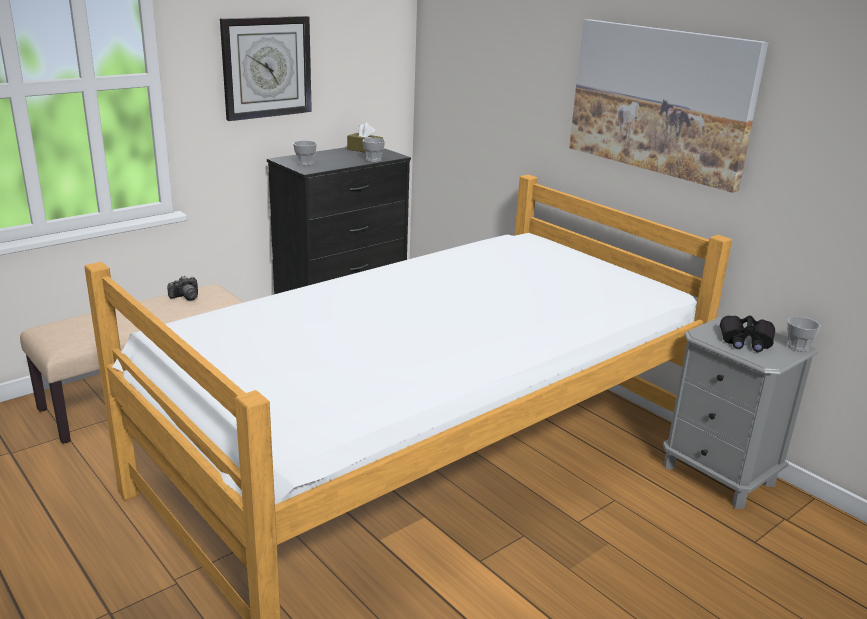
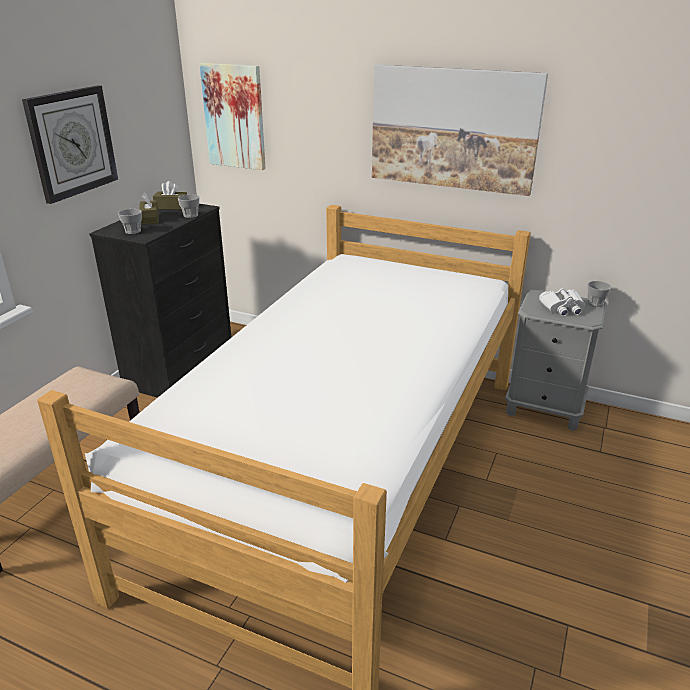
camera: 25 degrees left, 5 degrees up
(185, 297) = (61, 388): camera -> none
(333, 156) = (150, 219): none -> brown tissue box
(454, 66) = (234, 116): none -> picture
(745, 341) = (562, 308): black binoculars -> white binoculars

